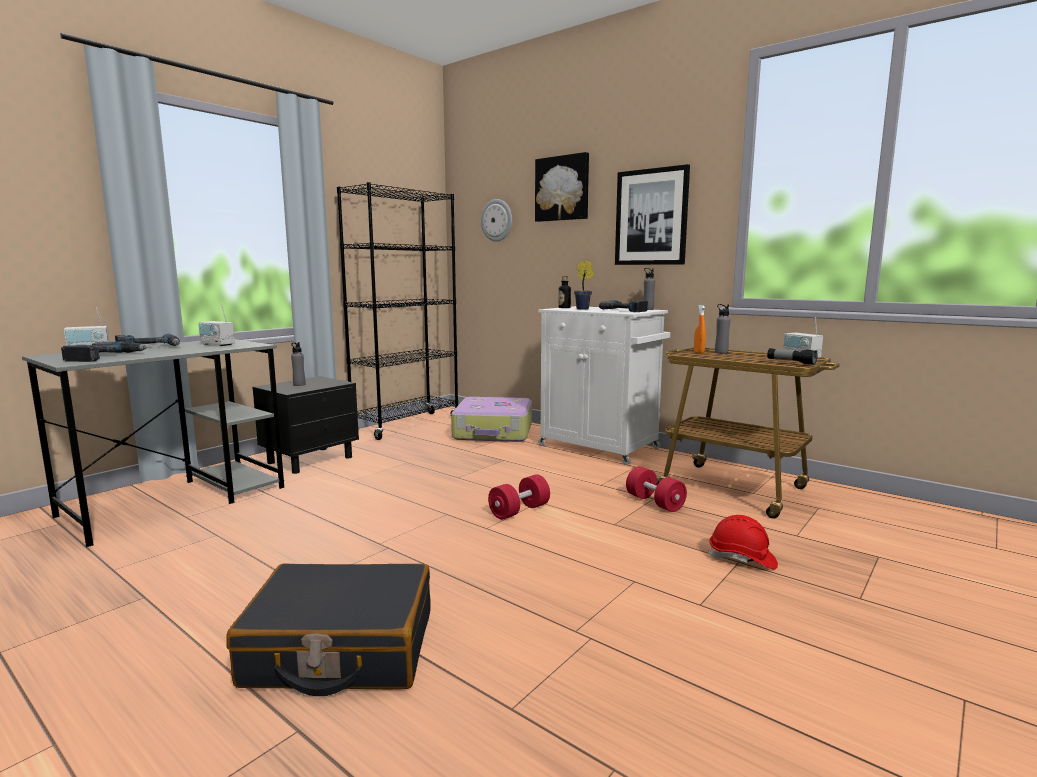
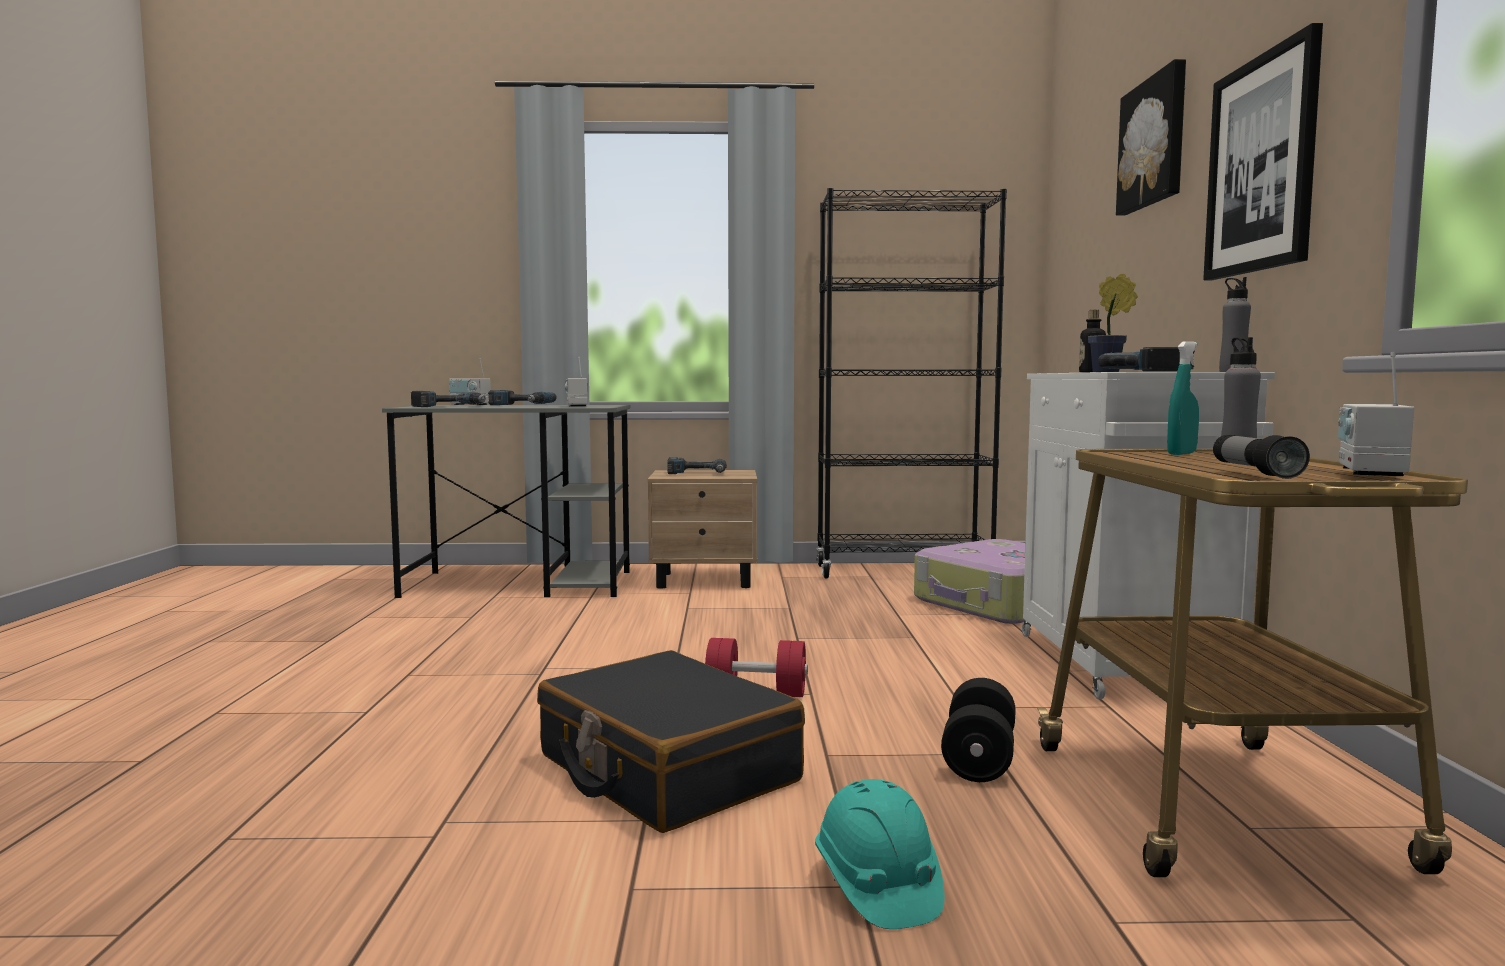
camera: 50 degrees right, 5 degrees down
(299, 385) = (697, 473): grey bottle -> power drill
(311, 460) = (706, 580): black nightstand -> beige nightstand
(341, 649) = (295, 728): black suitcase -> black suitcase (666, 769)
(497, 220) = (1087, 225): wall clock -> none
(654, 502) = (979, 758): red dumbbell -> black dumbbell
(698, 352) = (1181, 453): orange spray bottle -> turquoise spray bottle
(742, 559) = (877, 886): red hard hat -> turquoise hard hat

